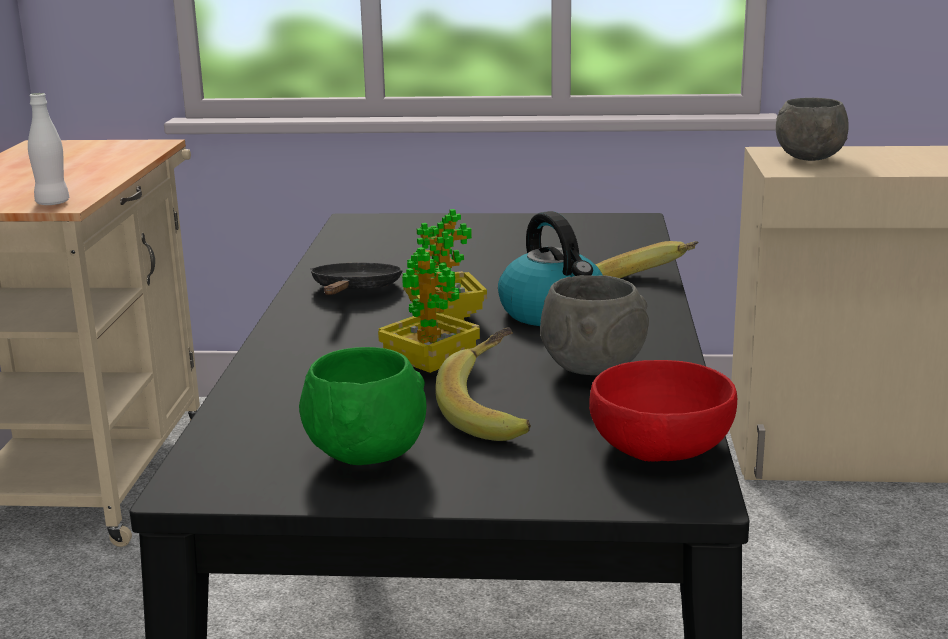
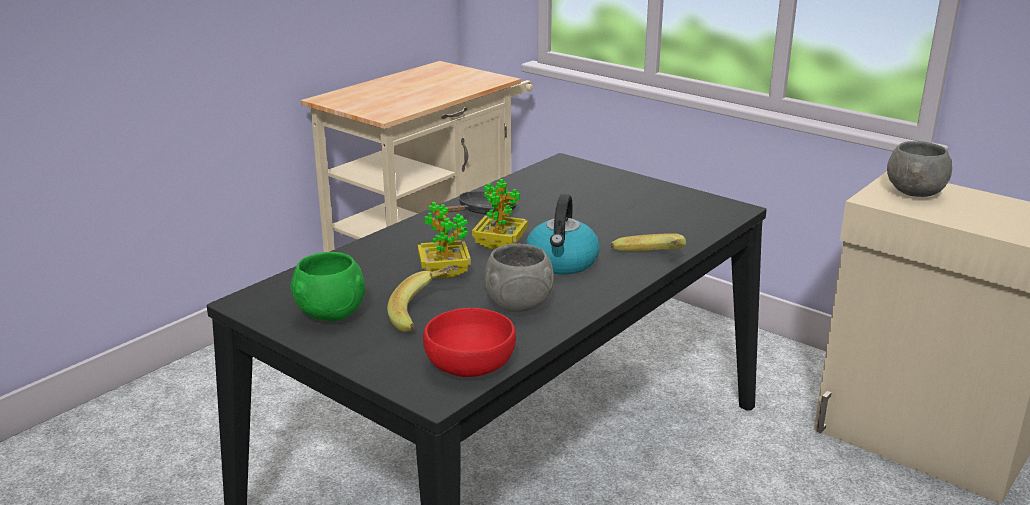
camera: 35 degrees right, 5 degrees up
(53, 203) = (381, 113): white bottle -> none

